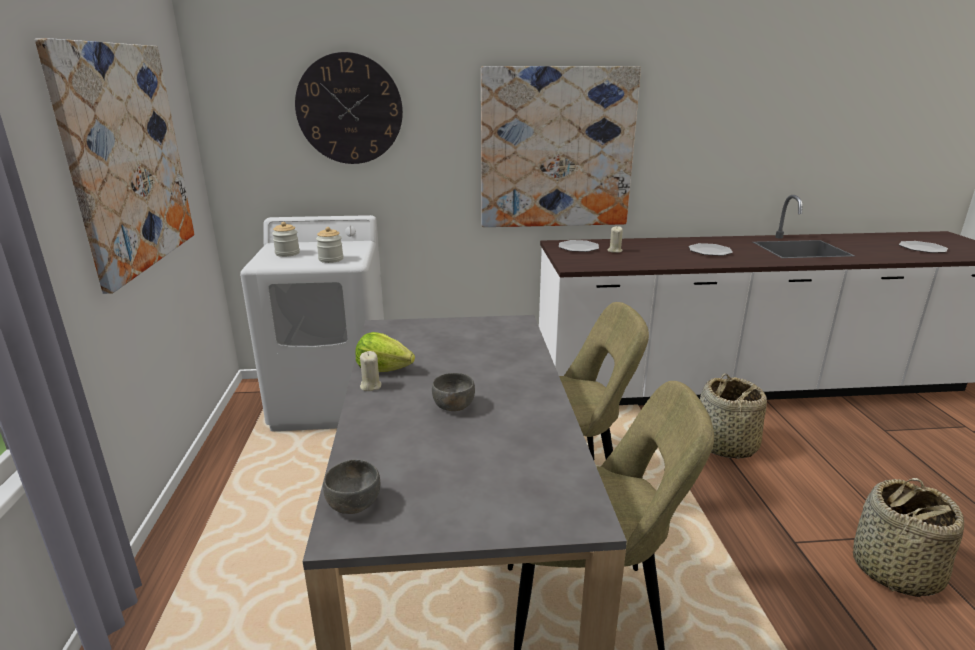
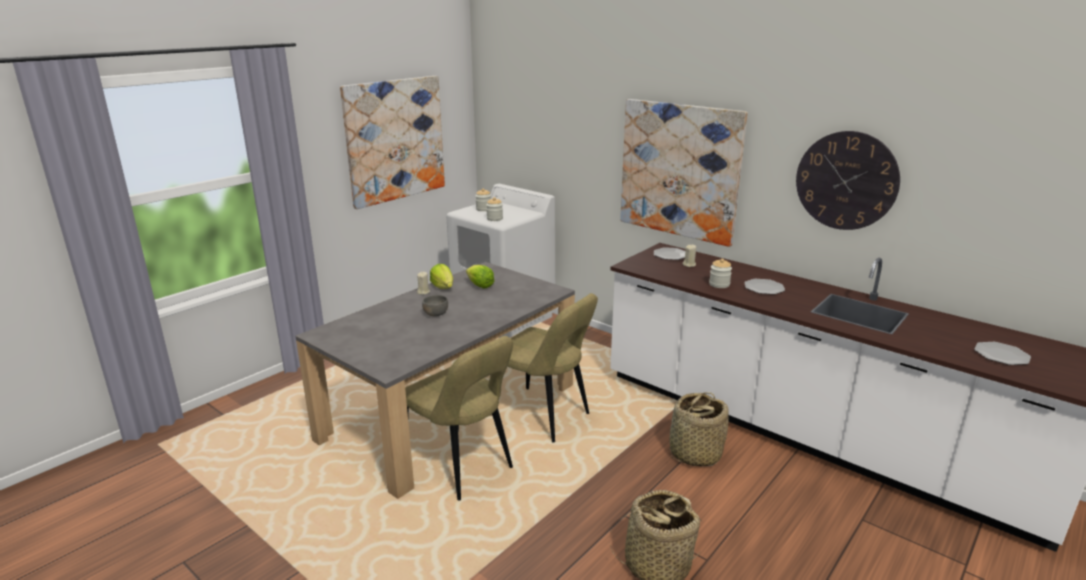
camera: 45 degrees right, 0 degrees up
(349, 109) = (549, 119): wall clock -> wall clock (846, 181)
(354, 503) = (336, 328): grey bowl -> none
(425, 349) = (479, 285): none -> lettuce
(678, 258) = (719, 284): none -> jar

